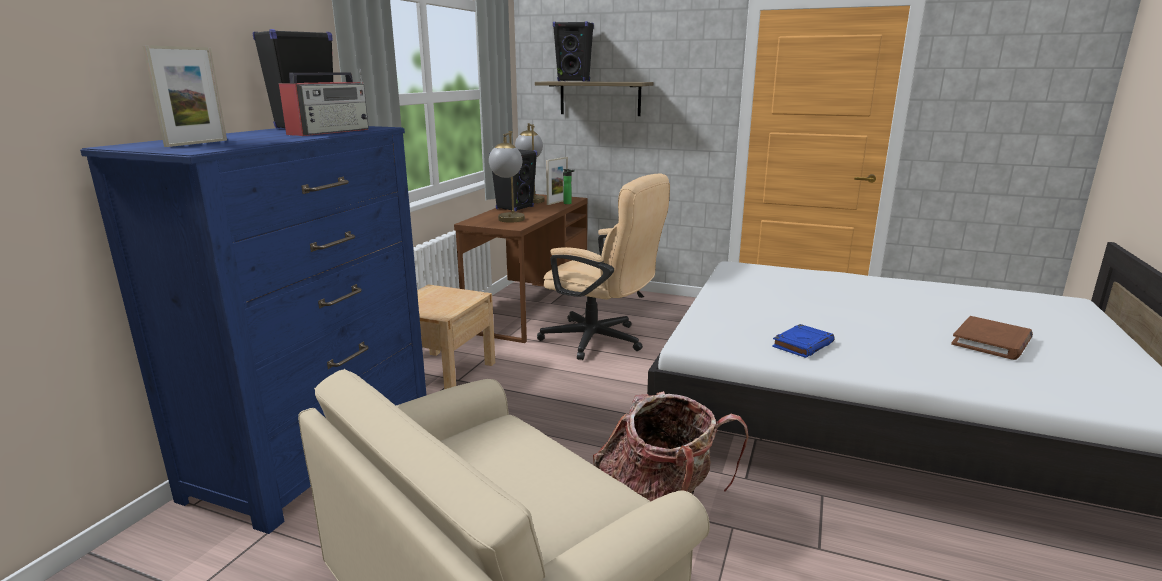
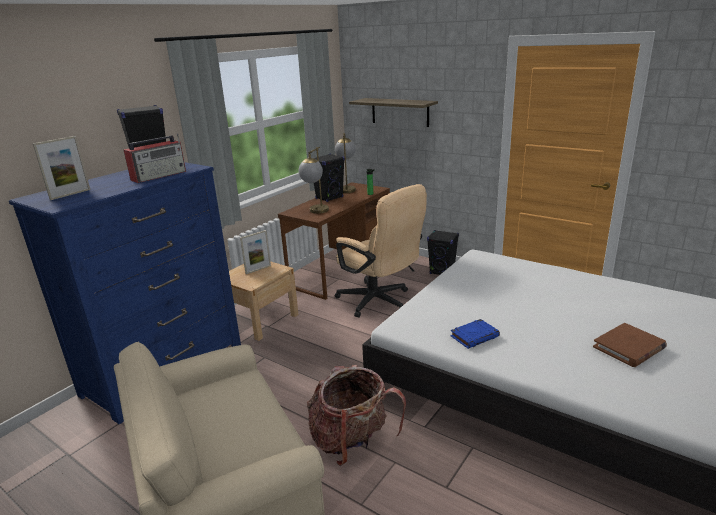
camera: 15 degrees right, 5 degrees up
(557, 202) = (364, 192): picture frame -> picture frame (258, 269)
(574, 81) = (378, 100): black speaker -> black speaker (442, 272)

